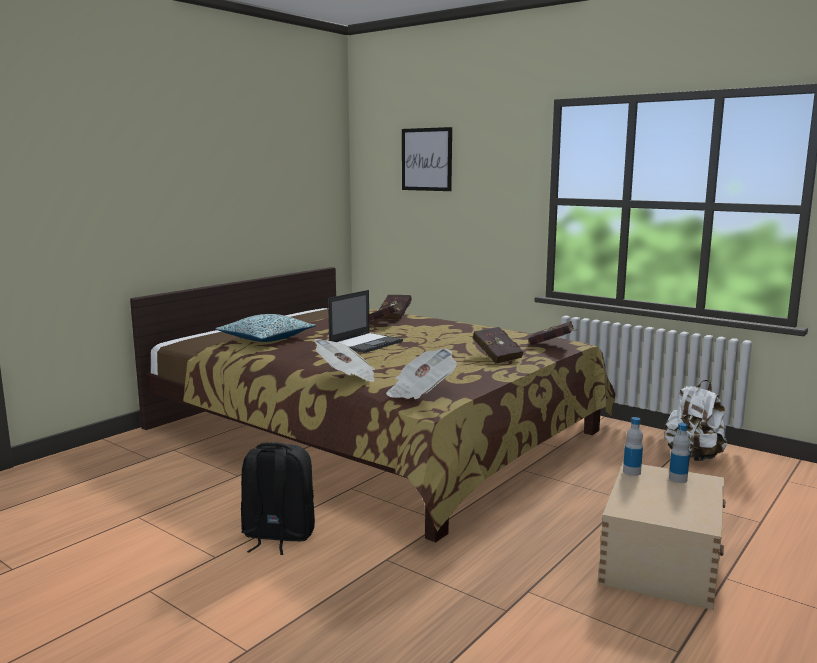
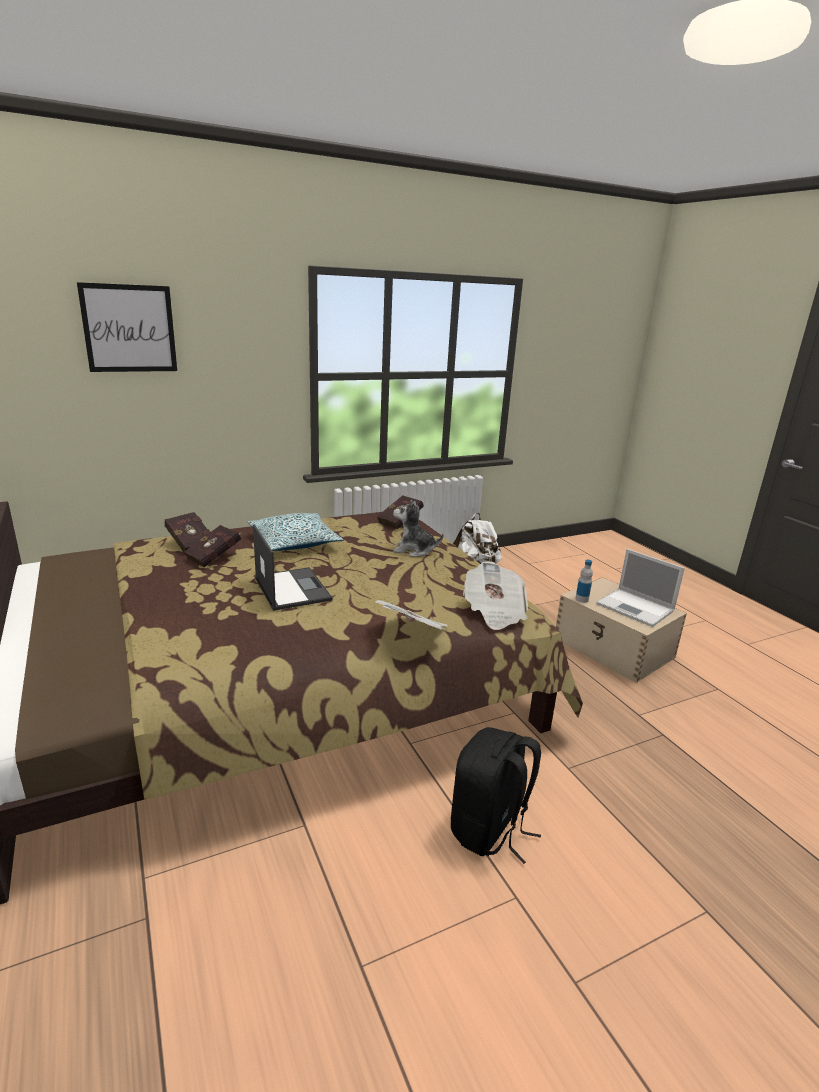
camera: 65 degrees left, 10 degrees up
(266, 338) = (170, 641): pillow -> pillow (294, 542)
(496, 356) = (414, 550): red book -> plush toy
(669, 503) = (636, 608): none -> laptop
(678, 479) = (600, 590): bottle -> none

